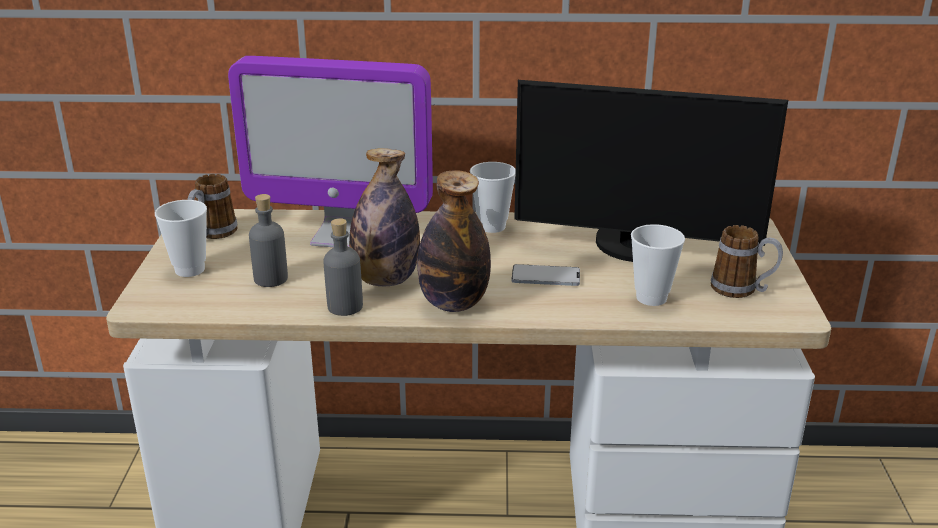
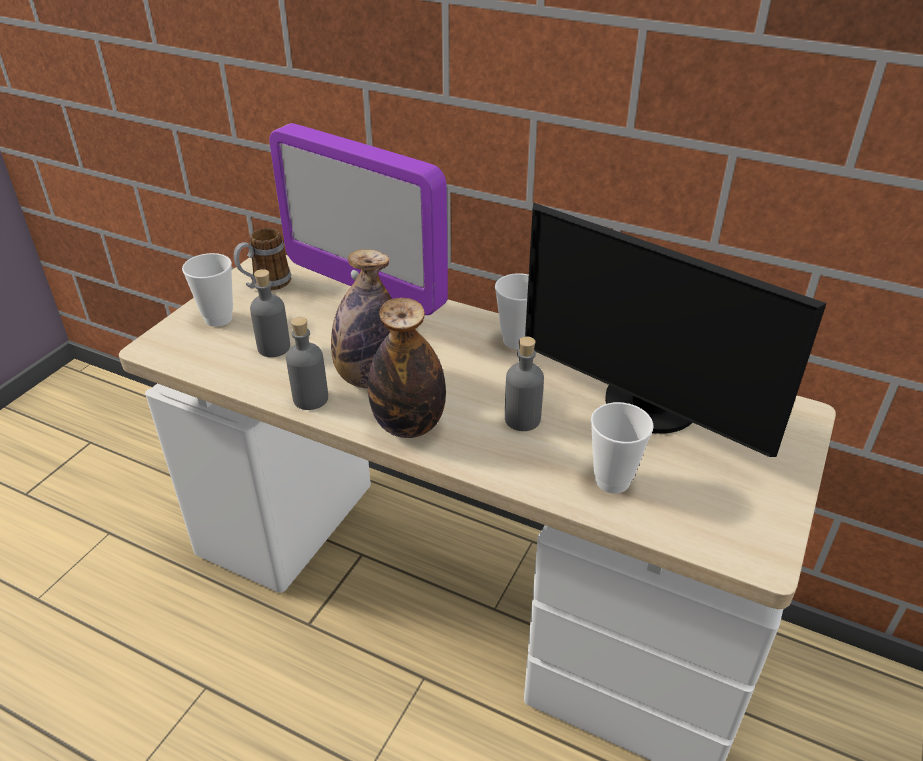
camera: 25 degrees right, 10 degrees up
(545, 277) = (522, 419): phone -> grey bottle
(742, 290) = (724, 502): mug -> none

